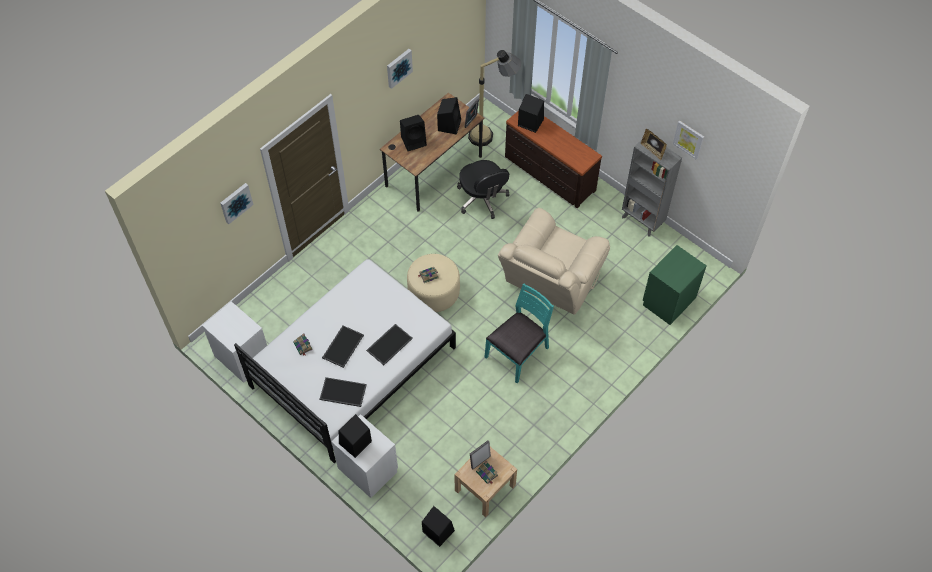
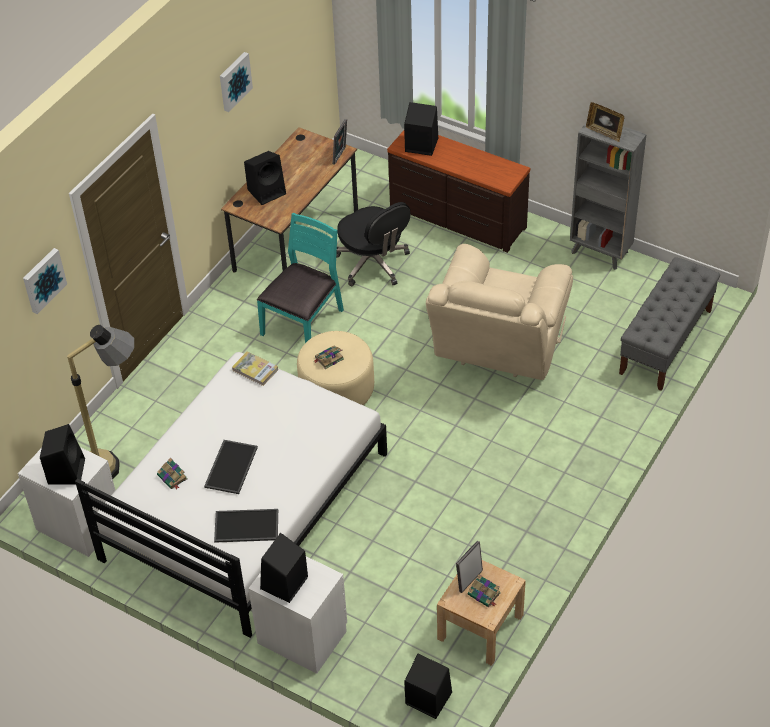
camera: 10 degrees left, 10 degrees down
(376, 276) = (255, 370): none -> book
(389, 344) = (297, 451): tray -> none
(449, 124) = (311, 164): black speaker -> black speaker (66, 470)
(492, 135) = (365, 185): floor lamp -> floor lamp (118, 463)
(518, 353) = (477, 444): turquoise chair -> turquoise chair (304, 322)
(668, 301) = (665, 342): green nightstand -> grey bench
(689, 139) = (652, 103): picture -> none

